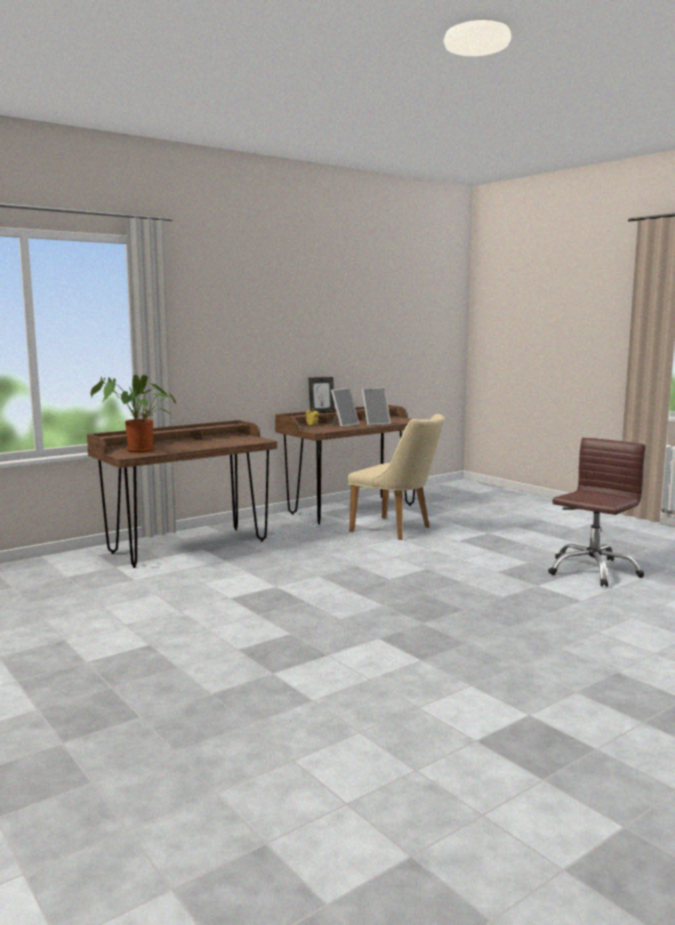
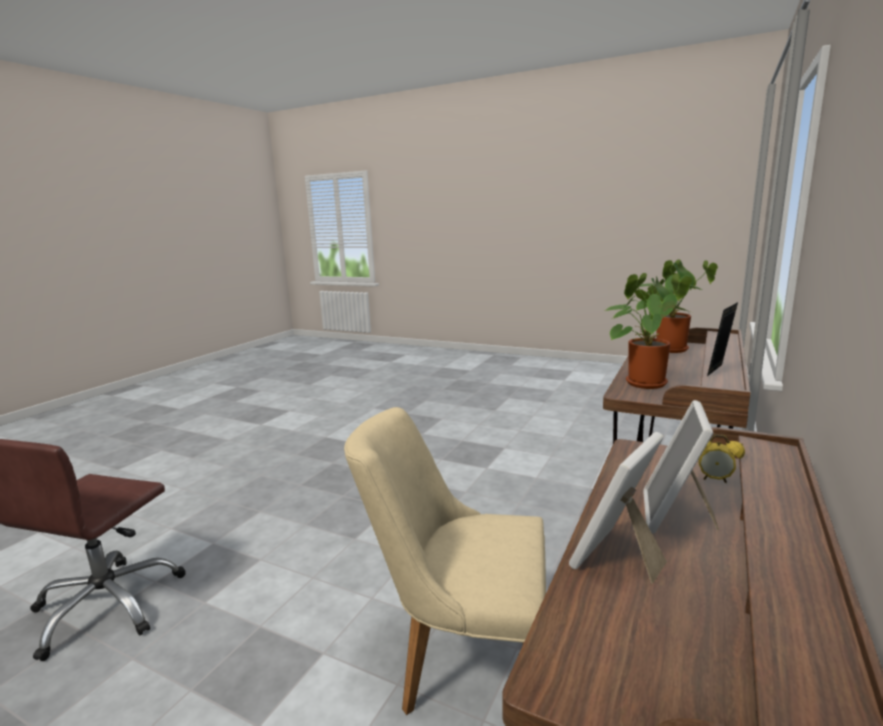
camera: 155 degrees right, 5 degrees up
(234, 442) = (644, 382): none -> potted plant
(321, 412) = (792, 503): picture frame -> picture frame (719, 371)

